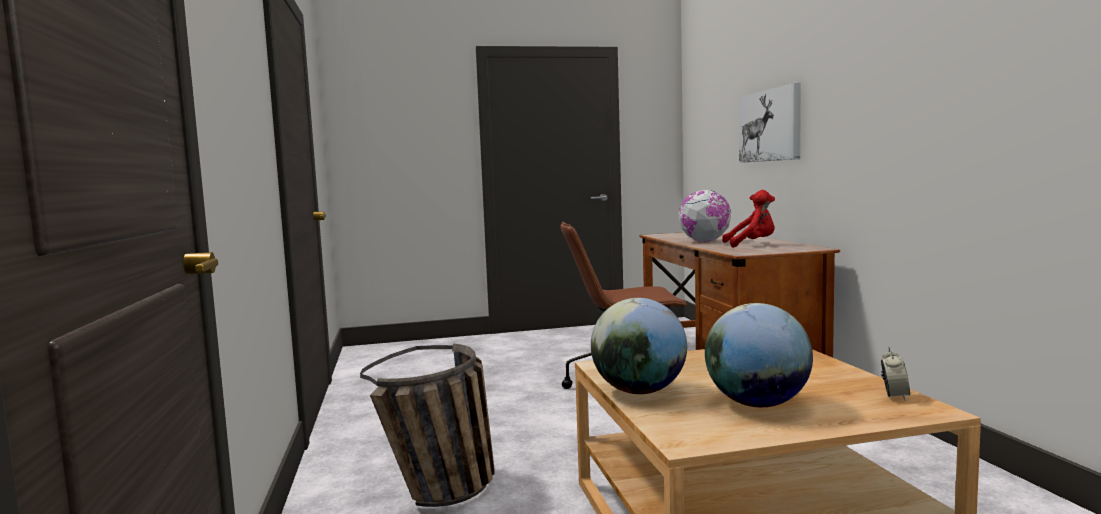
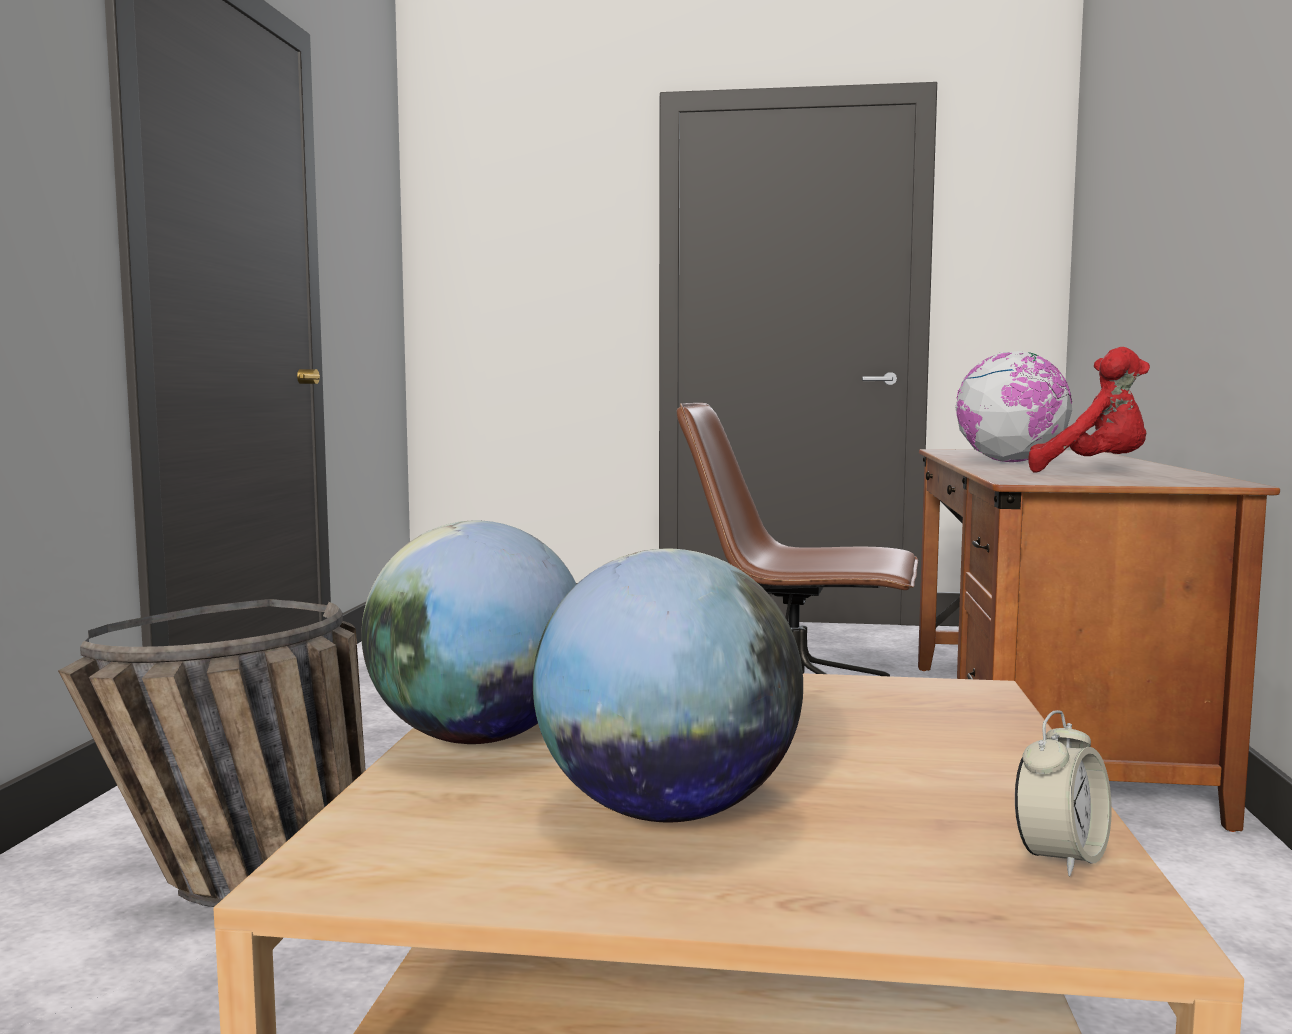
camera: 20 degrees right, 0 degrees up
(770, 125) = (1192, 212): picture -> none

